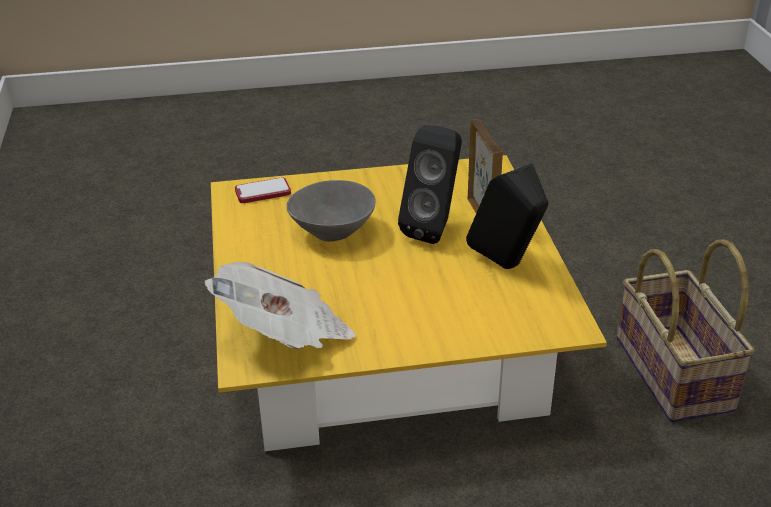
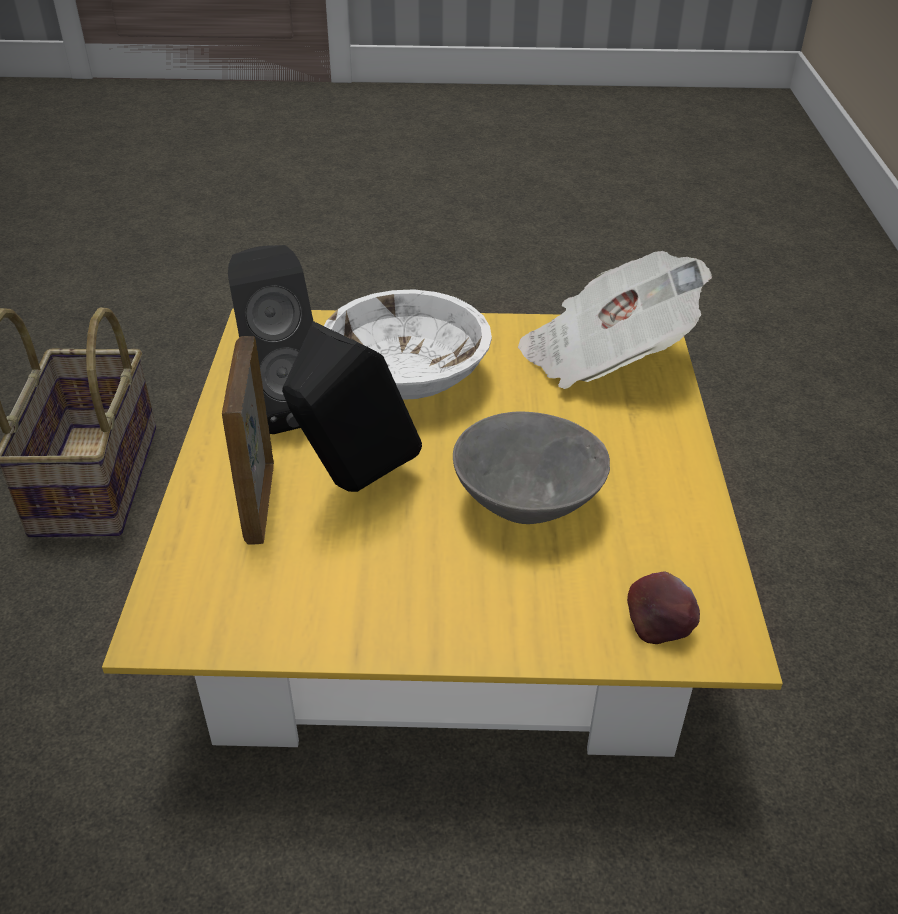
camera: 170 degrees left, 5 degrees up
(263, 192) = (659, 627): phone -> apple
(432, 298) = (406, 377): none -> white bowl

